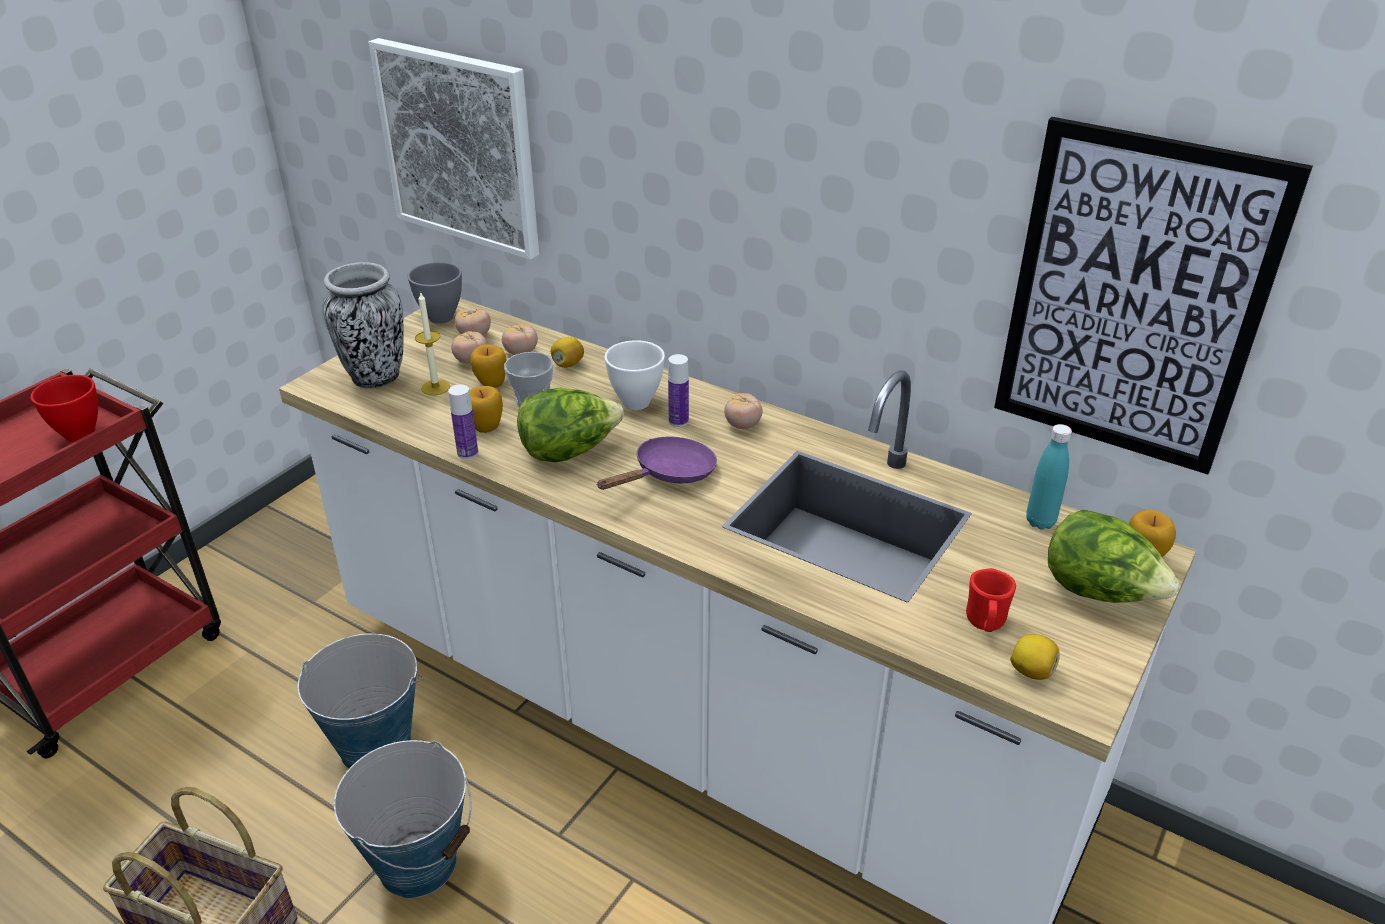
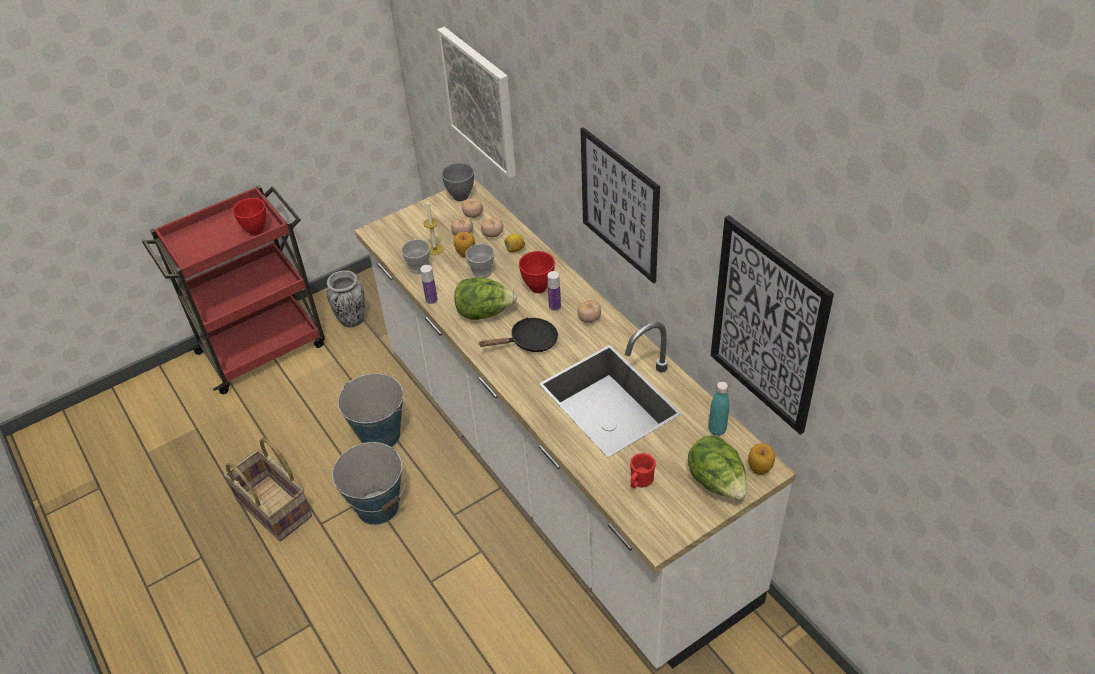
camera: 25 degrees right, 10 degrees up
(376, 377) = (406, 234): vase -> vase (352, 320)
(421, 415) = (419, 267): none -> cup
(486, 427) = (449, 284): apple -> none
(637, 402) = (539, 287): white bowl -> red bowl
(669, 474) = (529, 342): purple frying pan -> black frying pan
(782, 209) = (619, 205): none -> picture
(1031, 671) = (645, 515): lemon -> none

